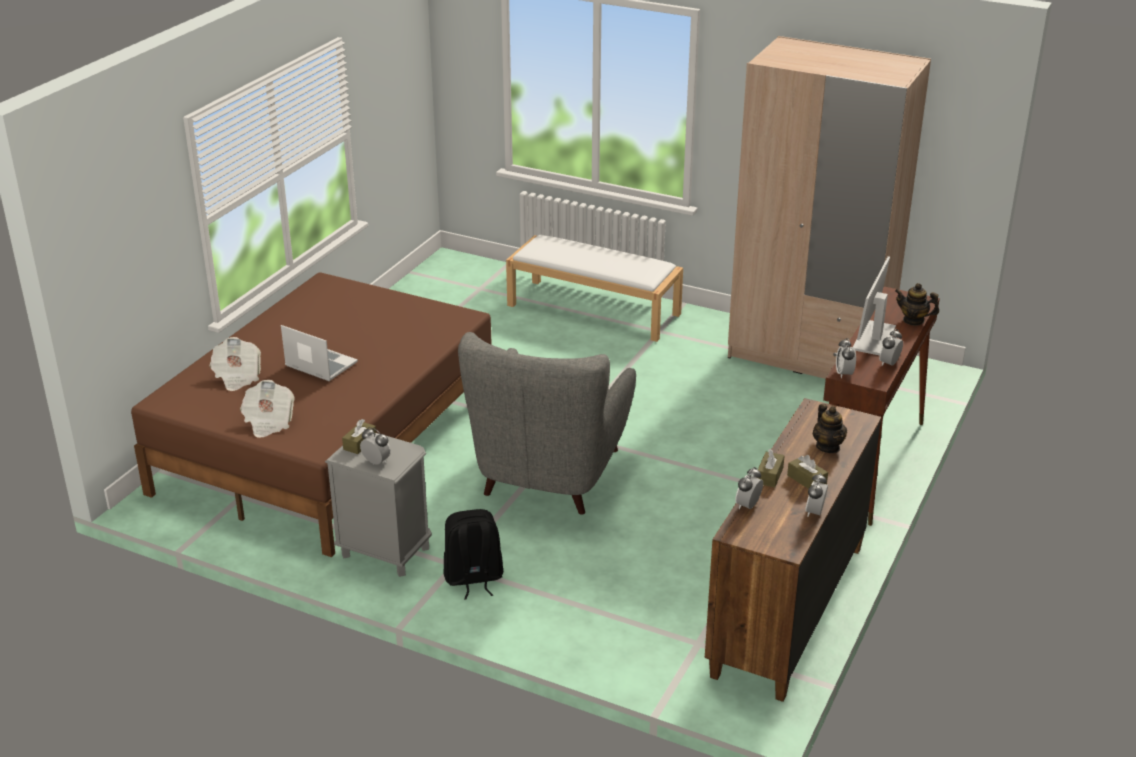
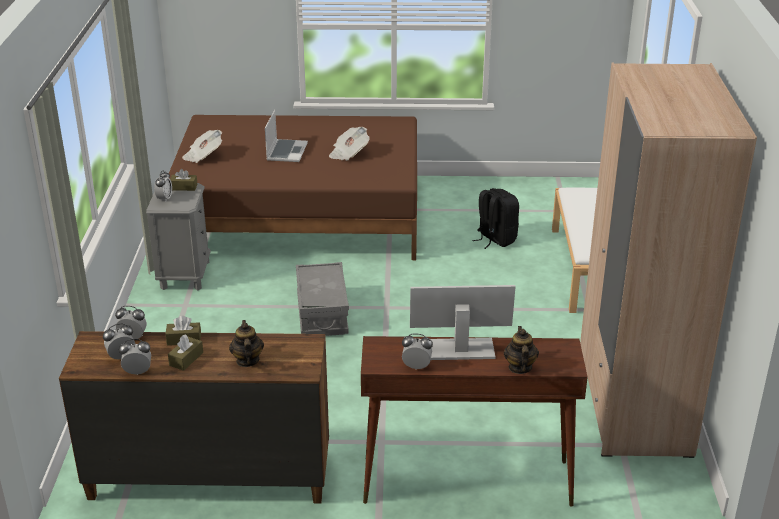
camera: 65 degrees right, 0 degrees up
(237, 376) = (251, 131): newspaper -> newspaper (348, 154)
(473, 579) = (173, 317): black backpack -> black backpack (495, 239)
(550, 475) = (322, 314): grey armchair -> grey storage box
(828, 447) = (247, 360): teapot -> teapot turned 120 degrees clockwise
(844, 373) = (377, 344): alarm clock -> alarm clock (121, 357)

